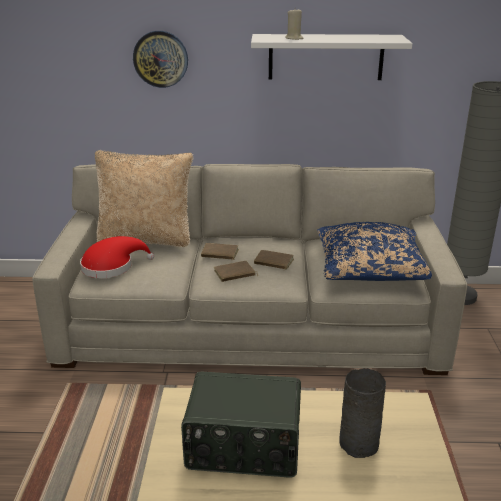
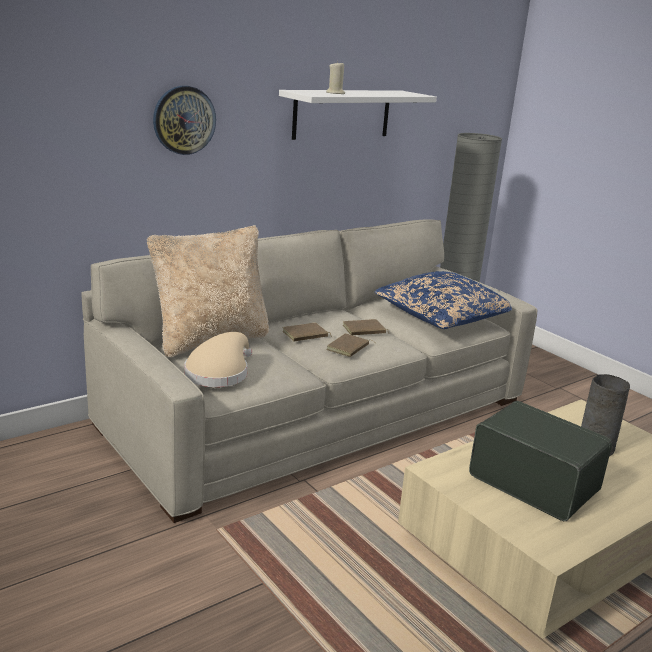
camera: 40 degrees left, 5 degrees down
(111, 266) = (219, 373): red hat -> beige hat
(243, 447) = (534, 482): radio -> radio turned 105 degrees counterclockwise

